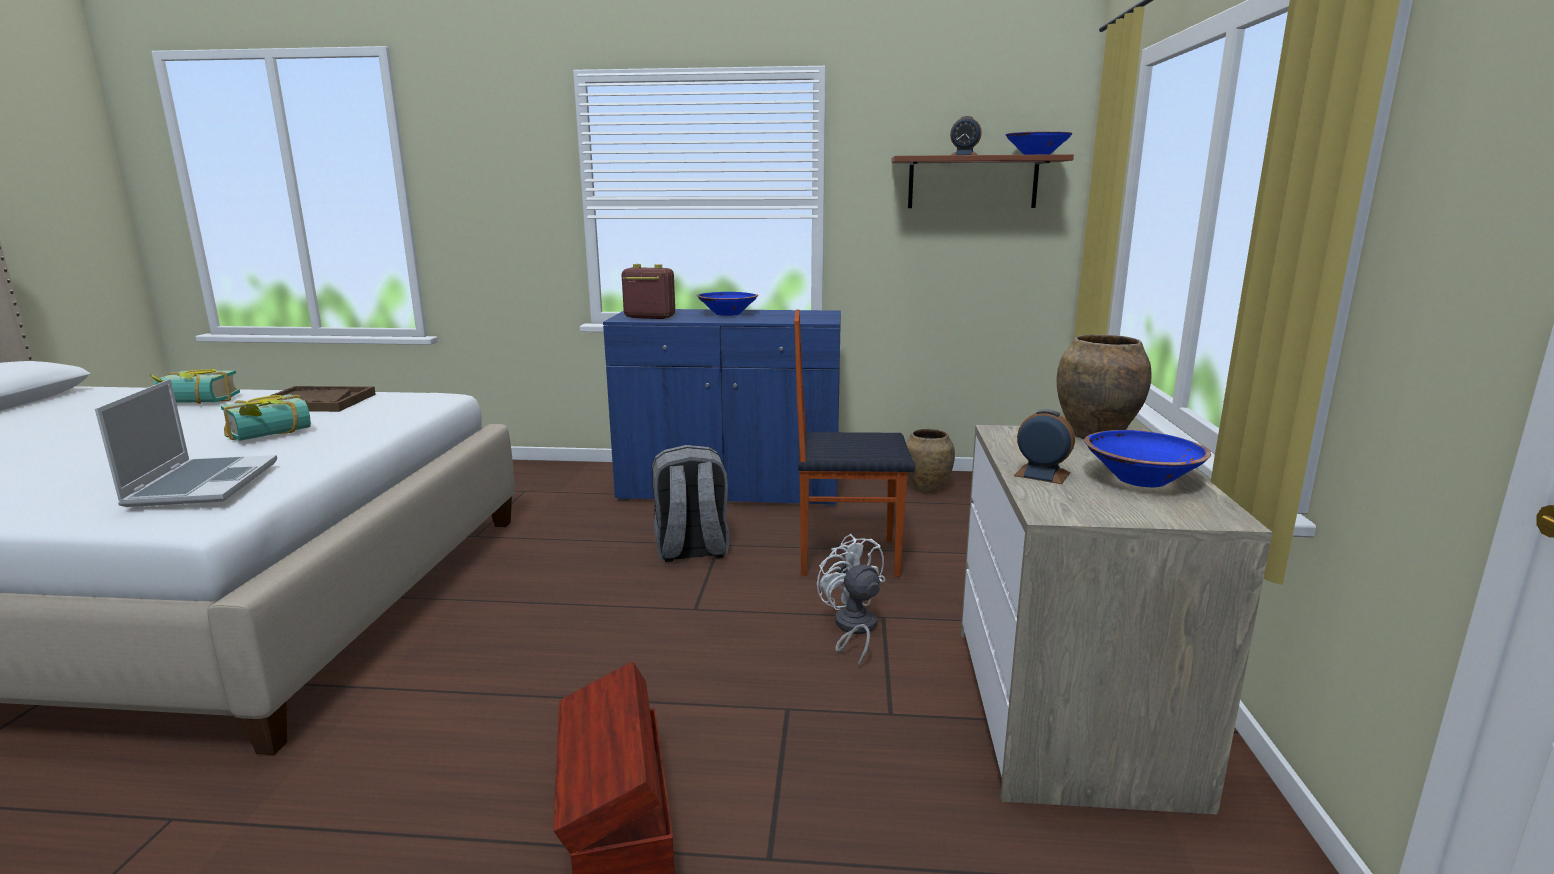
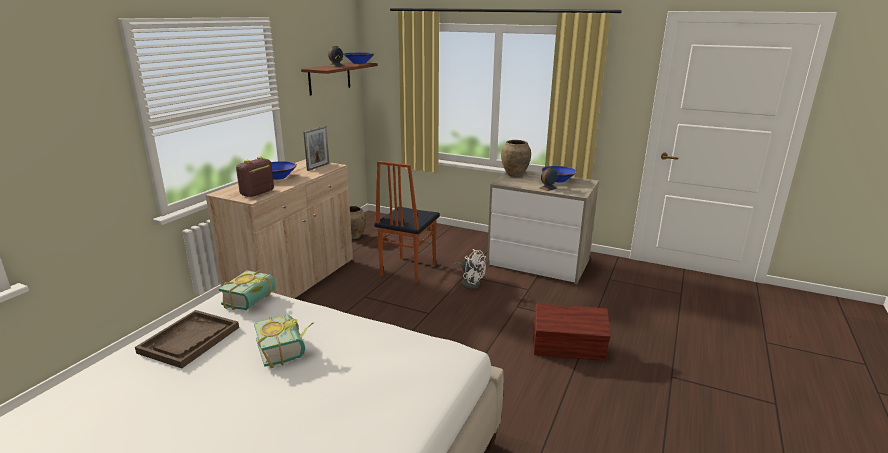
camera: 70 degrees left, 5 degrees up
(195, 403) = (96, 408): book -> book (254, 301)
(202, 483) = (402, 357): laptop -> none
(691, 550) = (365, 305): grey backpack -> none
(730, 489) = (294, 281): blue cabinet -> beige cabinet
(805, 317) = (318, 167): none -> picture frame
(853, 629) = (470, 283): white fan -> white fan turned 135 degrees counterclockwise

